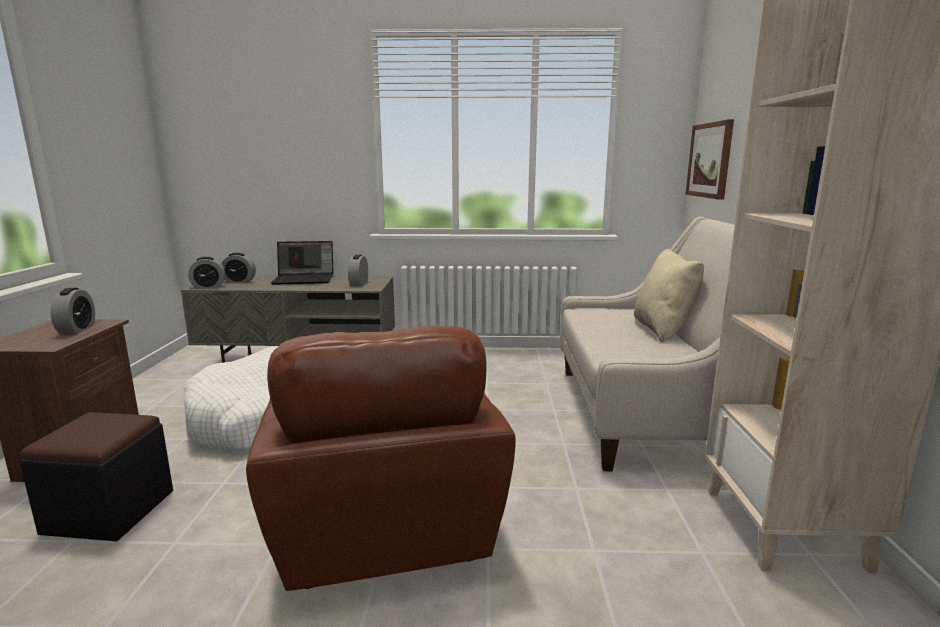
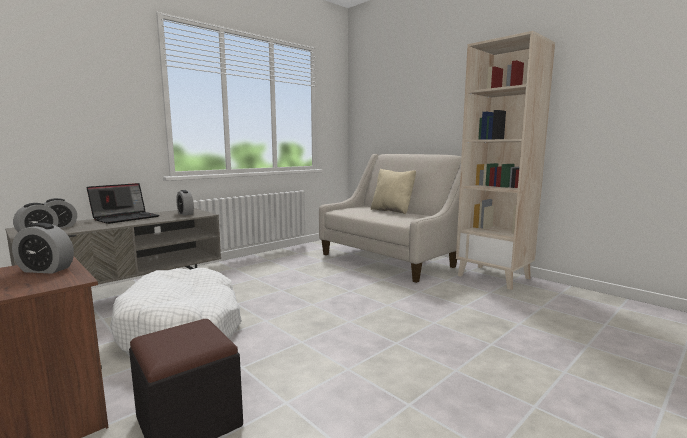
camera: 45 degrees left, 5 degrees down
(77, 329) = (46, 270): alarm clock -> alarm clock turned 150 degrees clockwise
(384, 525) = (379, 336): brown armchair -> none
(710, 160) = (368, 125): picture -> none

